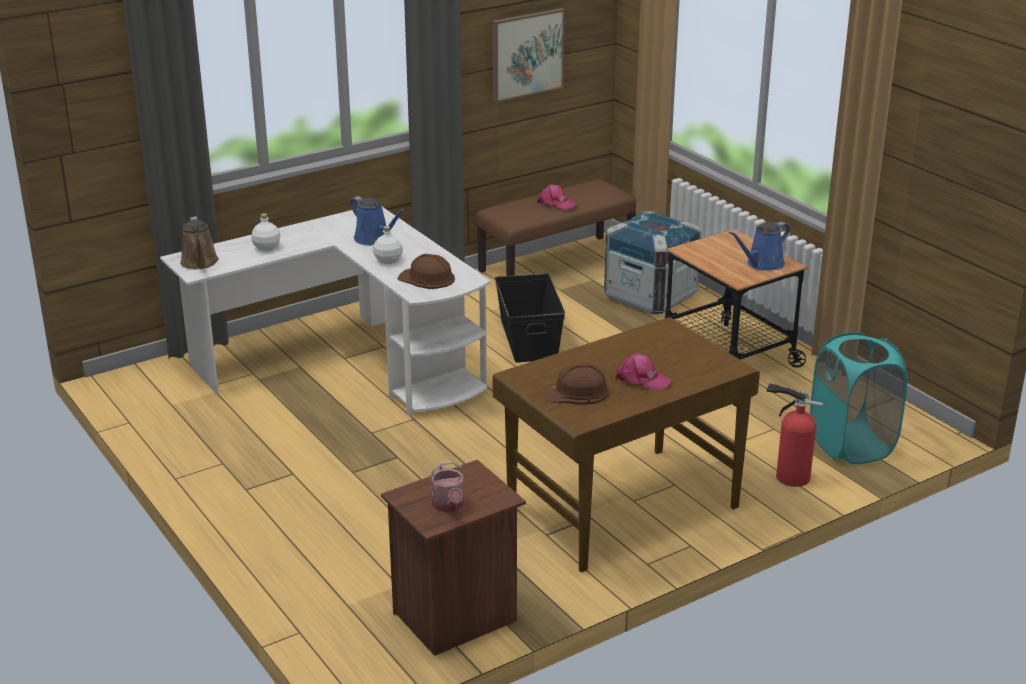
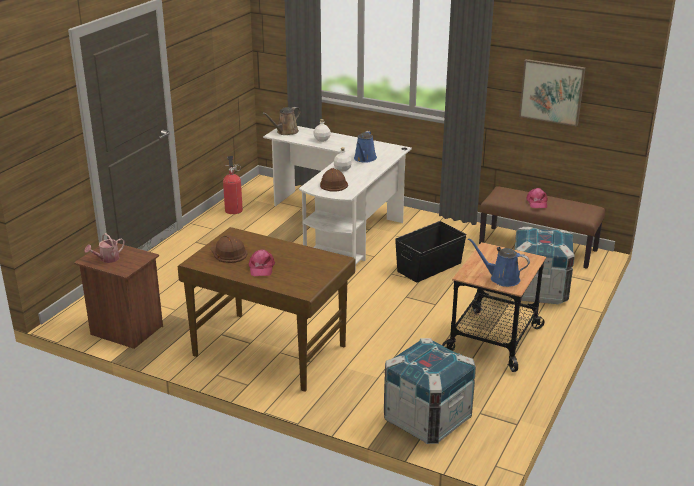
camera: 60 degrees right, 0 degrees up
(789, 476) = (360, 402): fire extinguisher -> fire extinguisher (233, 209)
(851, 445) = (427, 419): turquoise laundry basket -> crate

